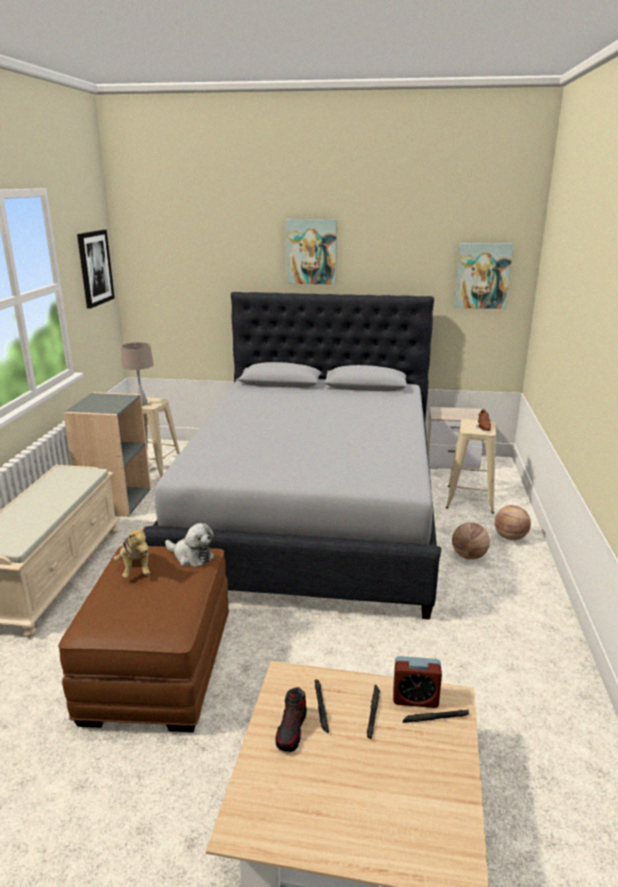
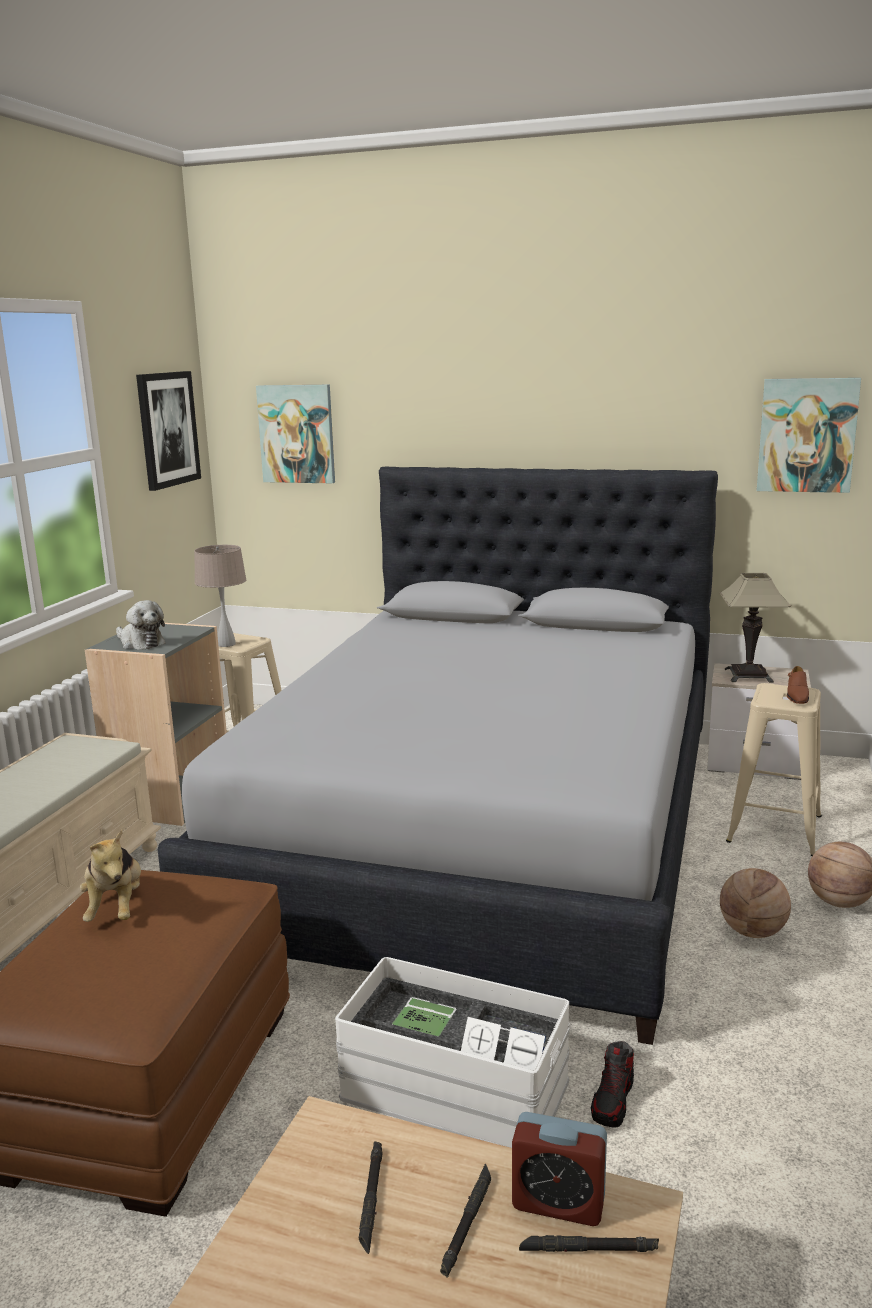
camera: 10 degrees right, 5 degrees down
(191, 556) = (215, 893): plush toy -> plush toy (140, 643)
(292, 730) = (303, 1239): shoe -> shoe (613, 1101)
(311, 251) = (511, 400): picture -> picture (297, 434)
(332, 650) = (456, 1087): none -> white storage box
(450, 413) = (748, 675): none -> table lamp

